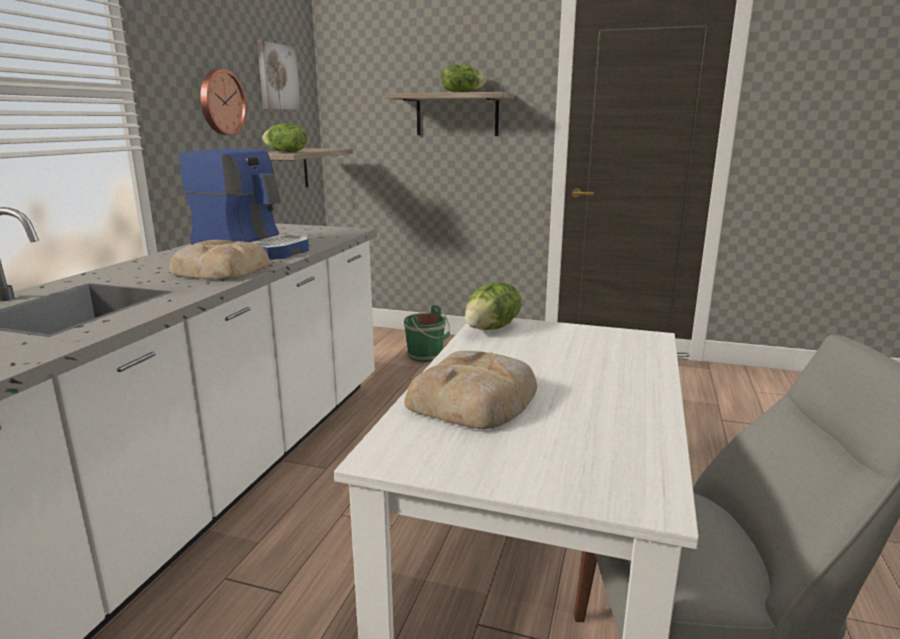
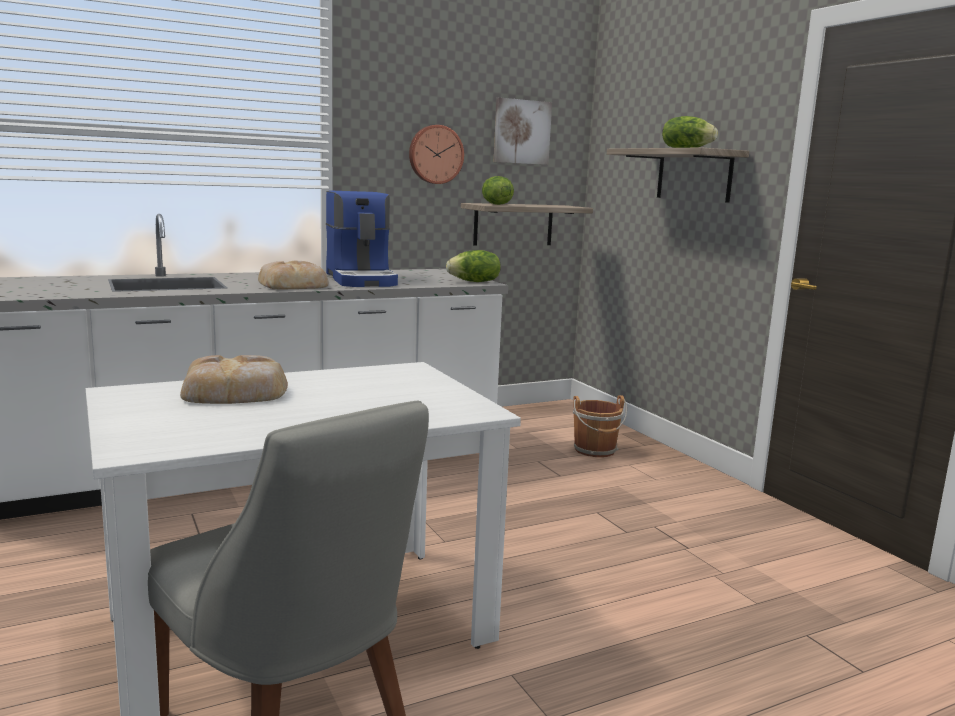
camera: 45 degrees right, 5 degrees down
(427, 355) = (596, 451): green bucket -> brown bucket
(492, 328) = (397, 371): lettuce -> lettuce (474, 282)

